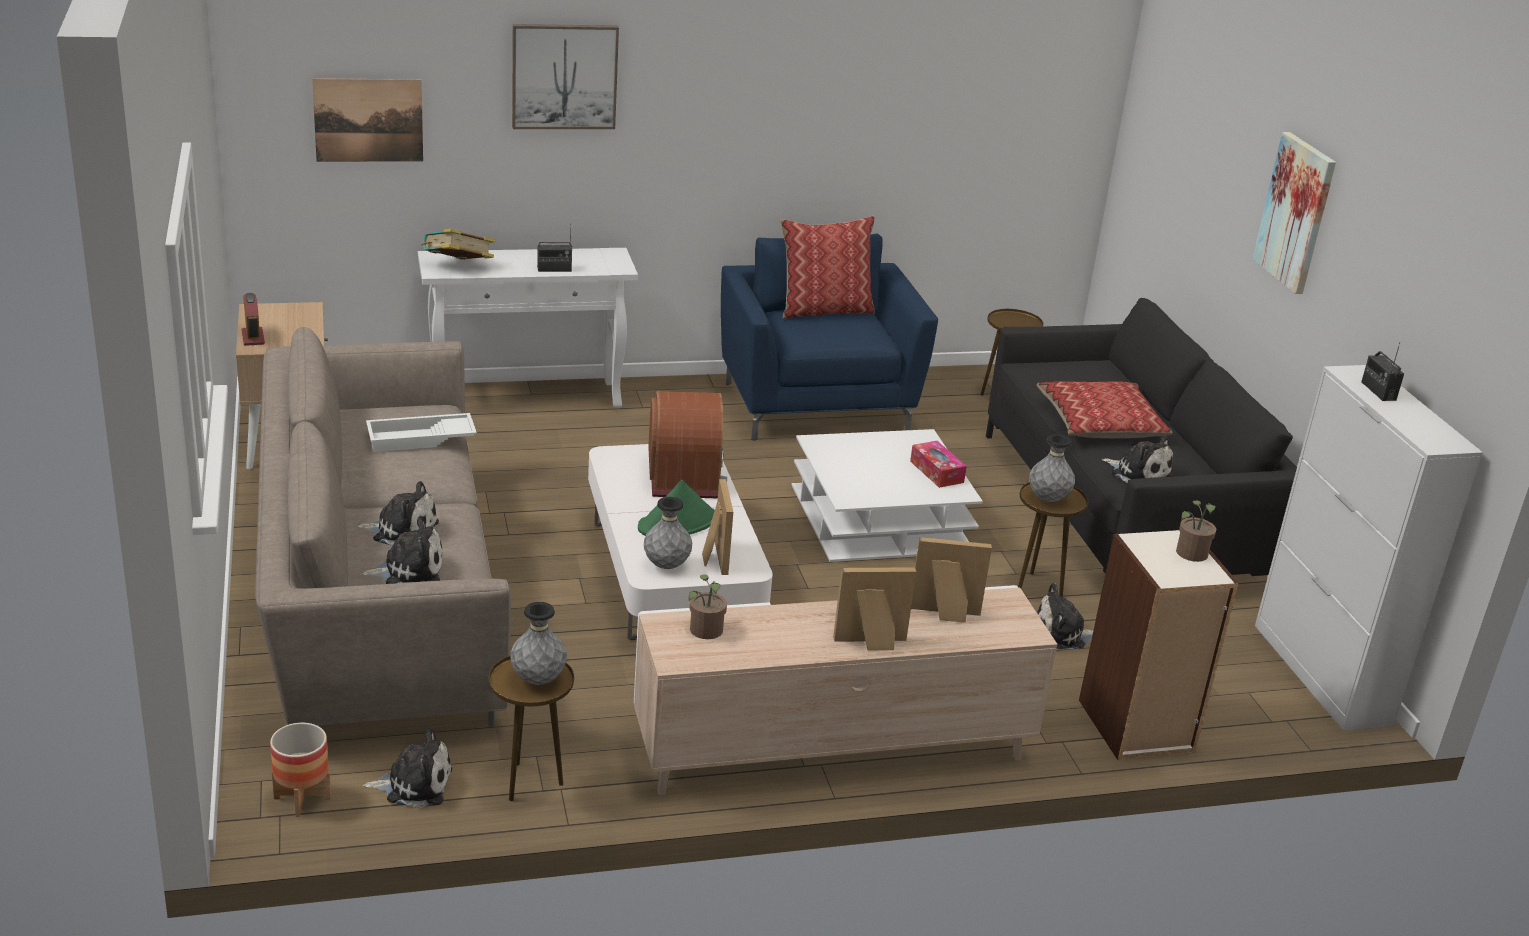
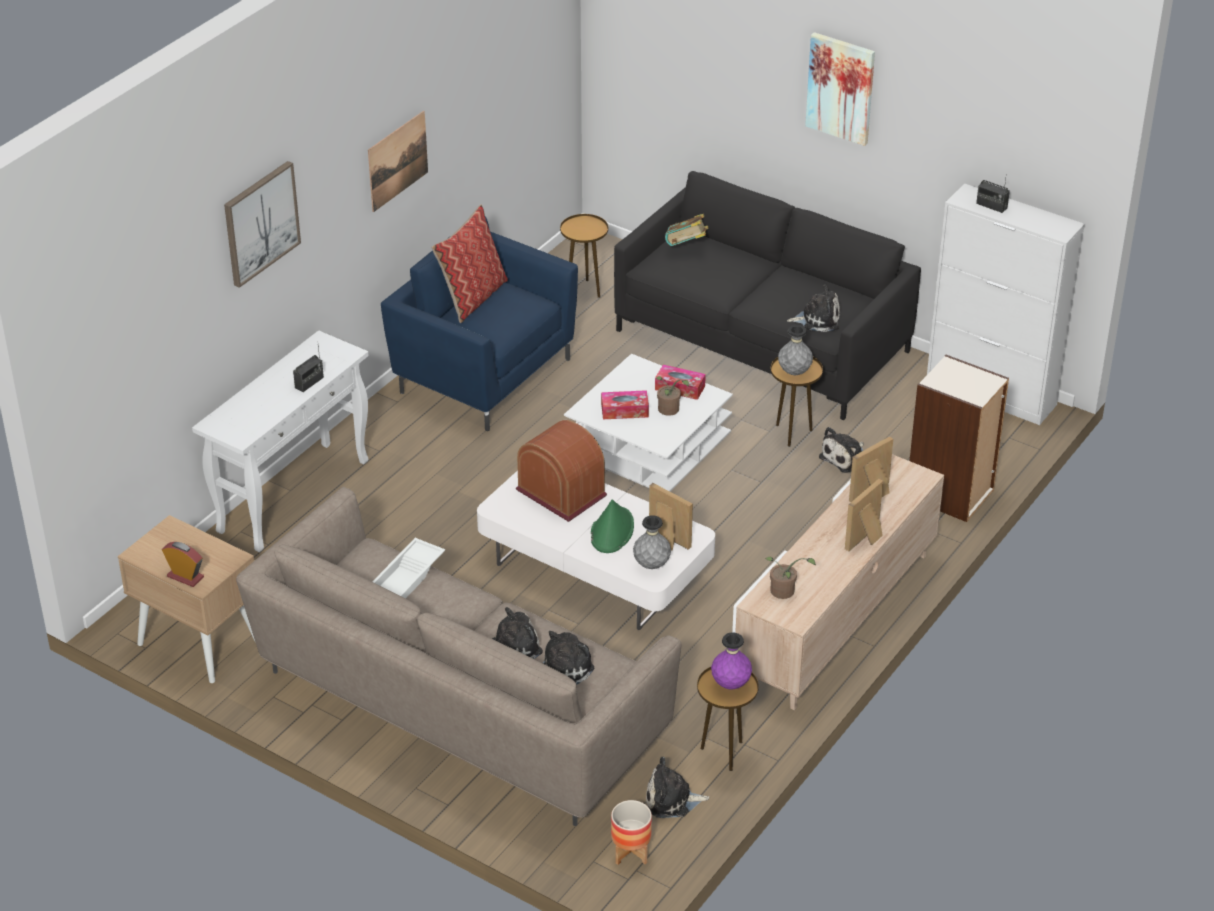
camera: 40 degrees left, 10 degrees up
(368, 120) = (144, 344): picture -> picture (397, 161)
(414, 784) = (672, 800): plush toy -> plush toy turned 135 degrees counterclockwise
(458, 268) = (247, 424): book -> book (686, 247)
(538, 680) = (731, 684): grey vase -> purple vase
(855, 460) = (624, 411): none -> tissue box
(1100, 422) = (748, 290): pillow -> none
(1190, 555) = (968, 374): potted plant -> potted plant (669, 411)

